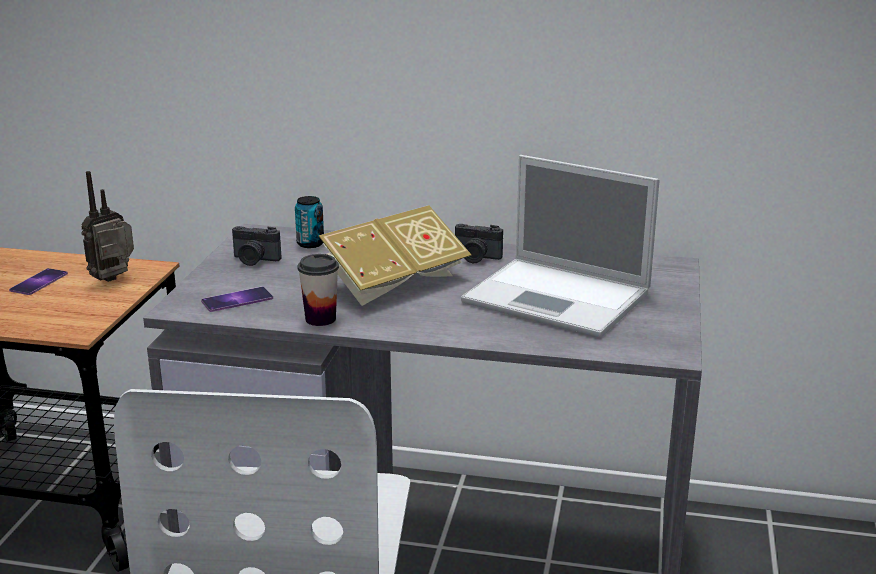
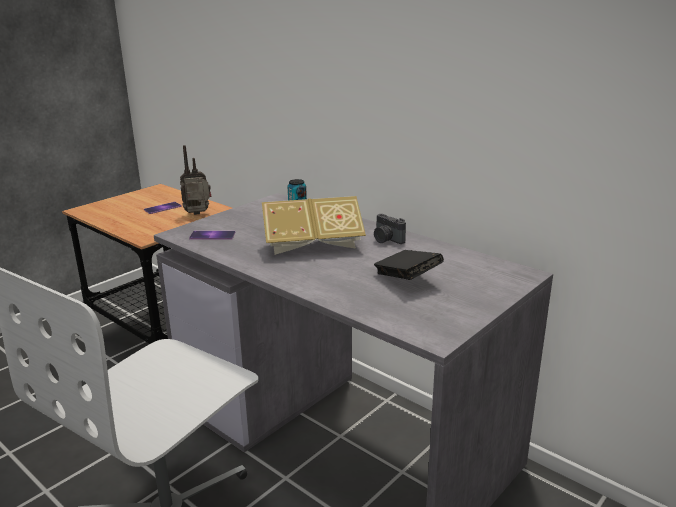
camera: 30 degrees right, 0 degrees up
(254, 260) = (254, 215): camera -> none
(320, 319) = (240, 257): cup -> none
(560, 298) = (407, 279): laptop -> black book

